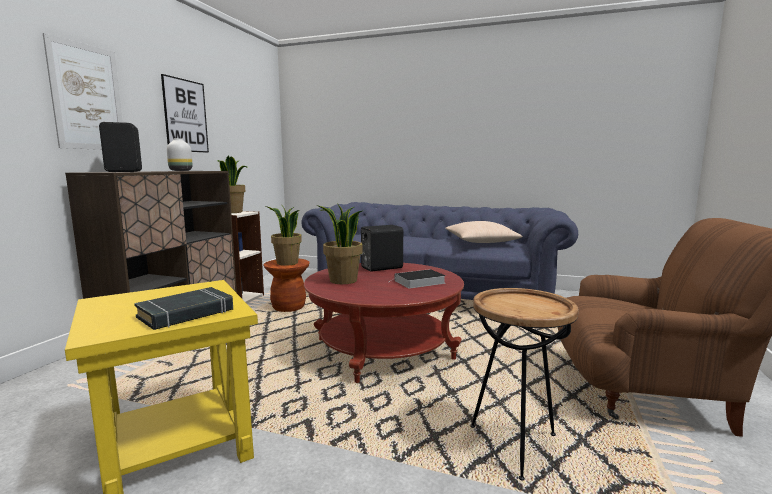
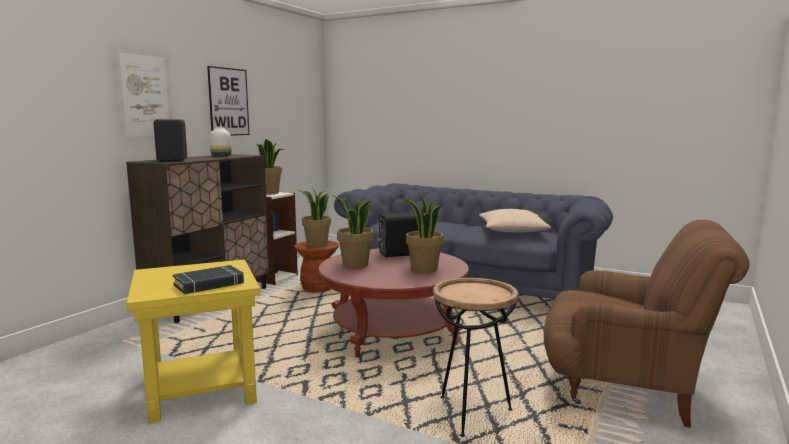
camera: 10 degrees right, 0 degrees up
(418, 282) = (424, 269): book -> potted plant

